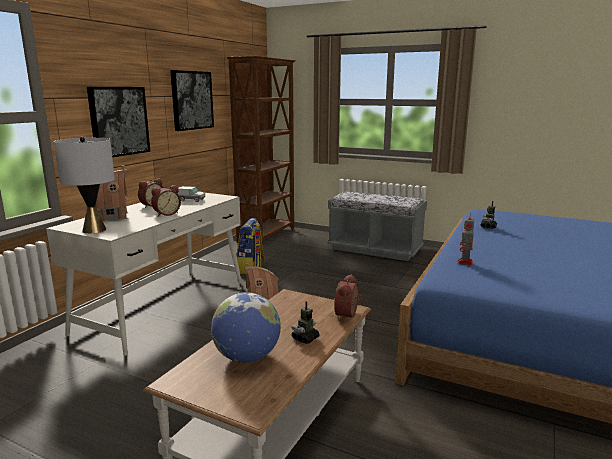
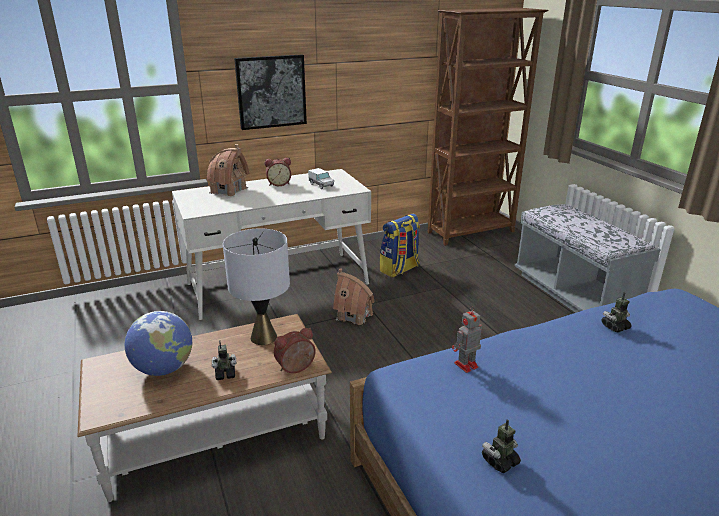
camera: 40 degrees right, 10 degrees up
(94, 230) = (193, 203): grey table lamp -> grey table lamp (264, 337)
(166, 214) = (270, 198): alarm clock -> none
(192, 100) = (376, 66): picture -> none
(563, 290) = (500, 461): none -> toy robot

